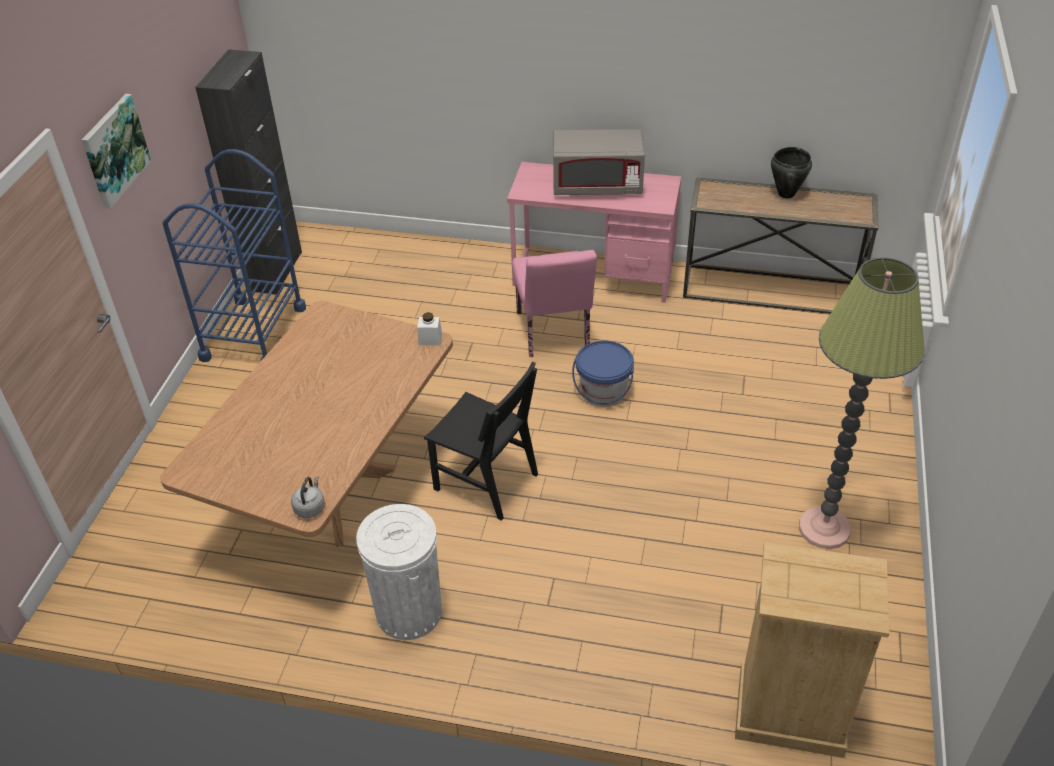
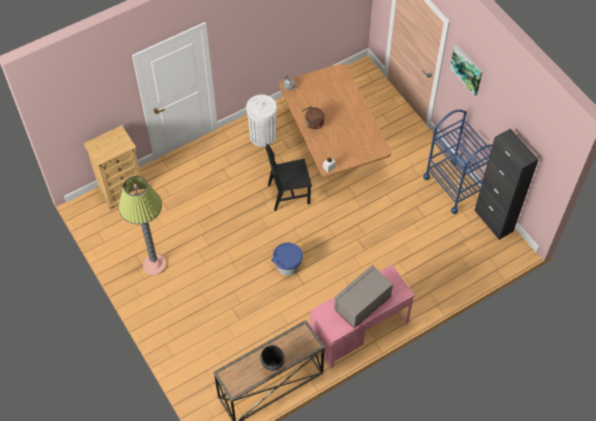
camera: 135 degrees right, 15 degrees up
(362, 416) = (313, 123): none -> brown kettle
(554, 335) = (337, 279): pink chair -> none

